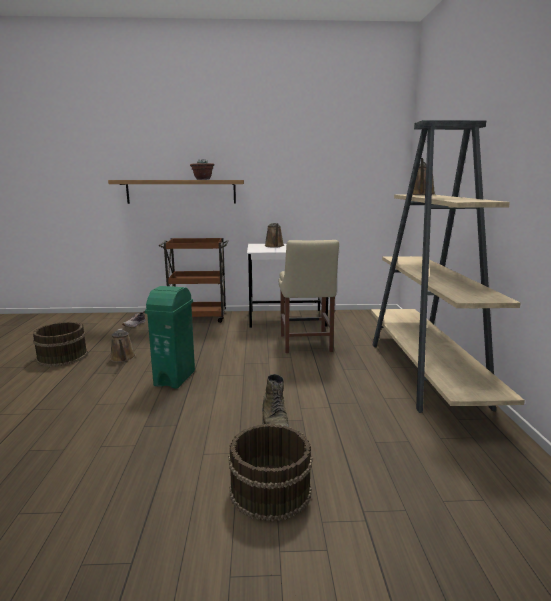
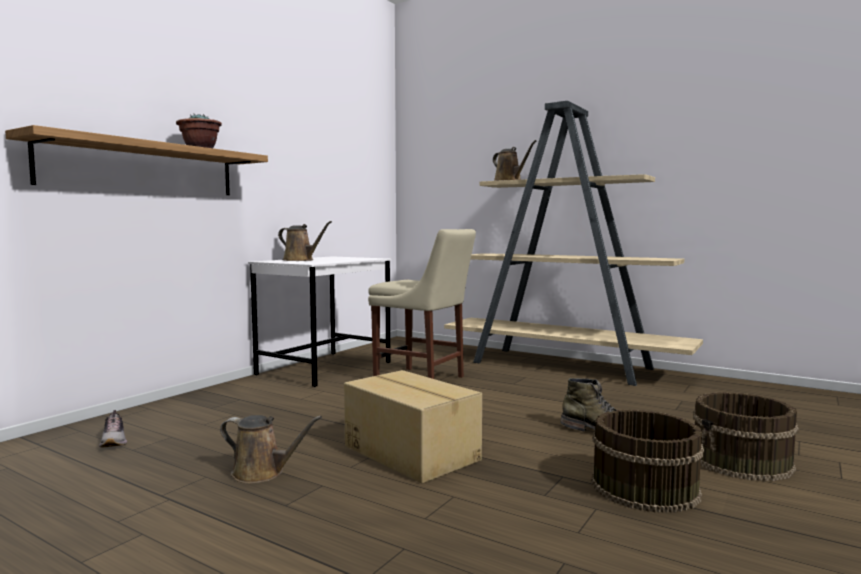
camera: 55 degrees left, 10 degrees down
(62, 356) = (130, 524): brown bucket -> brown bucket (643, 488)
(175, 378) = (412, 452): green trash can -> cardboard box
(198, 317) = (200, 400): brown cart -> none

